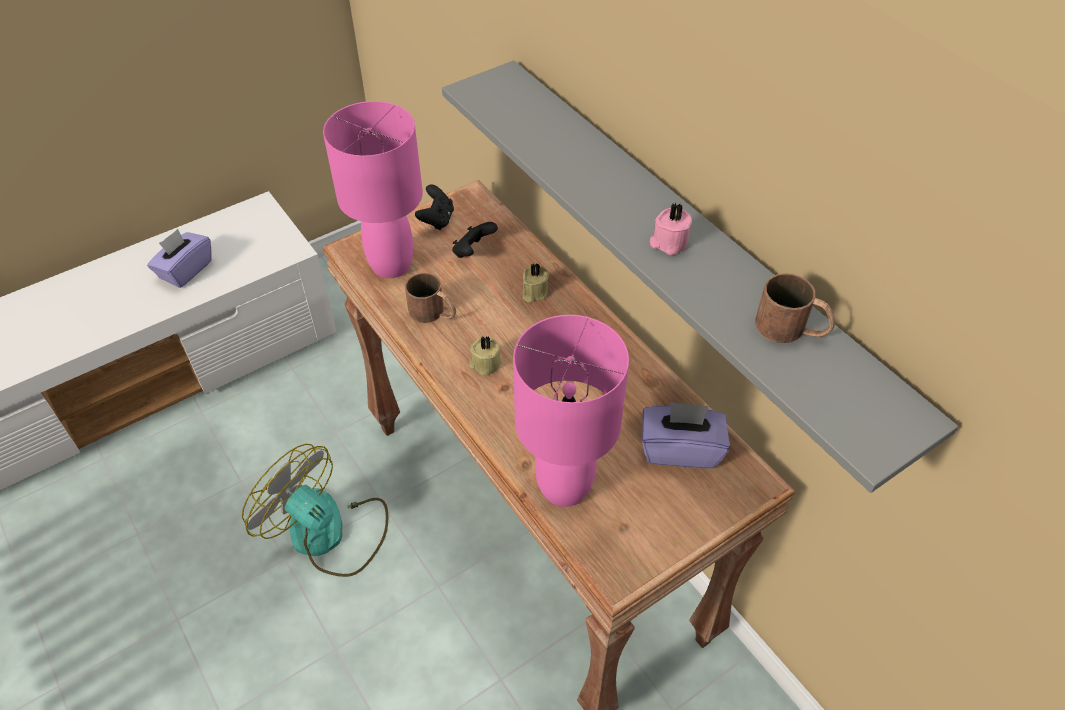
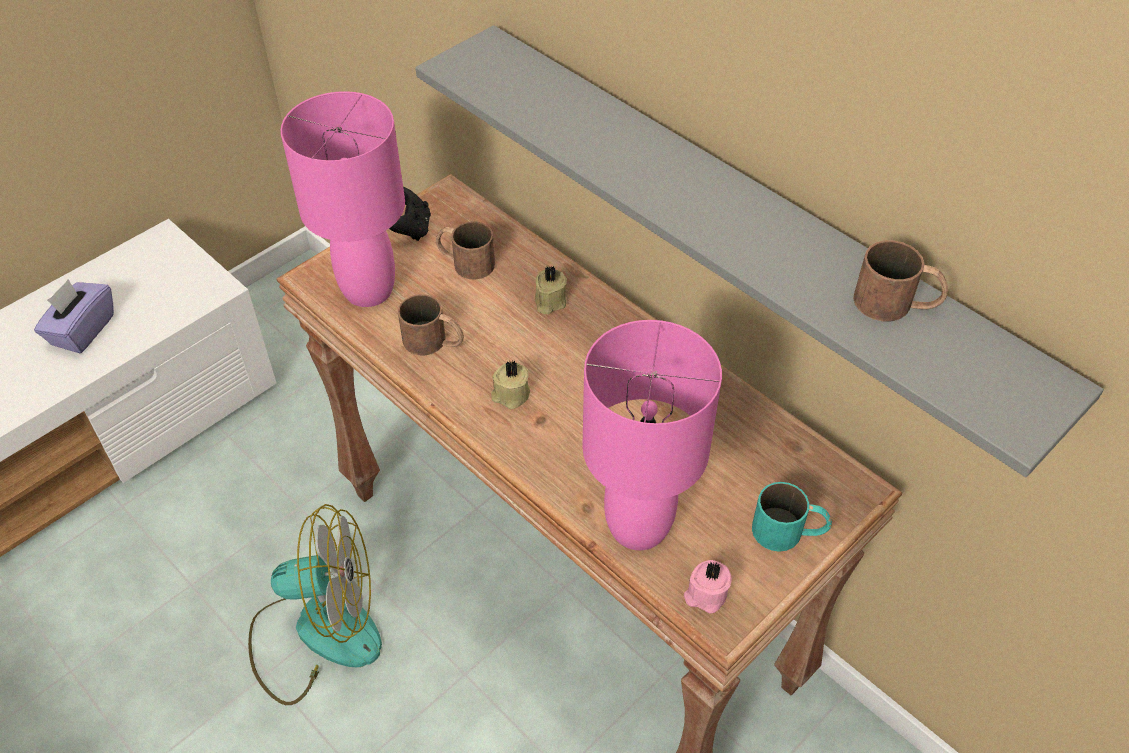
camera: 10 degrees left, 0 degrees up
(329, 534) = (317, 632): fan -> fan turned 150 degrees clockwise
(473, 252) = (465, 262): black game controller -> brown mug
(668, 242) = (732, 221): pink candle -> pink candle (705, 595)
(680, 449) = (762, 463): purple tissue box -> none
(690, 510) = (789, 532): none -> turquoise mug

